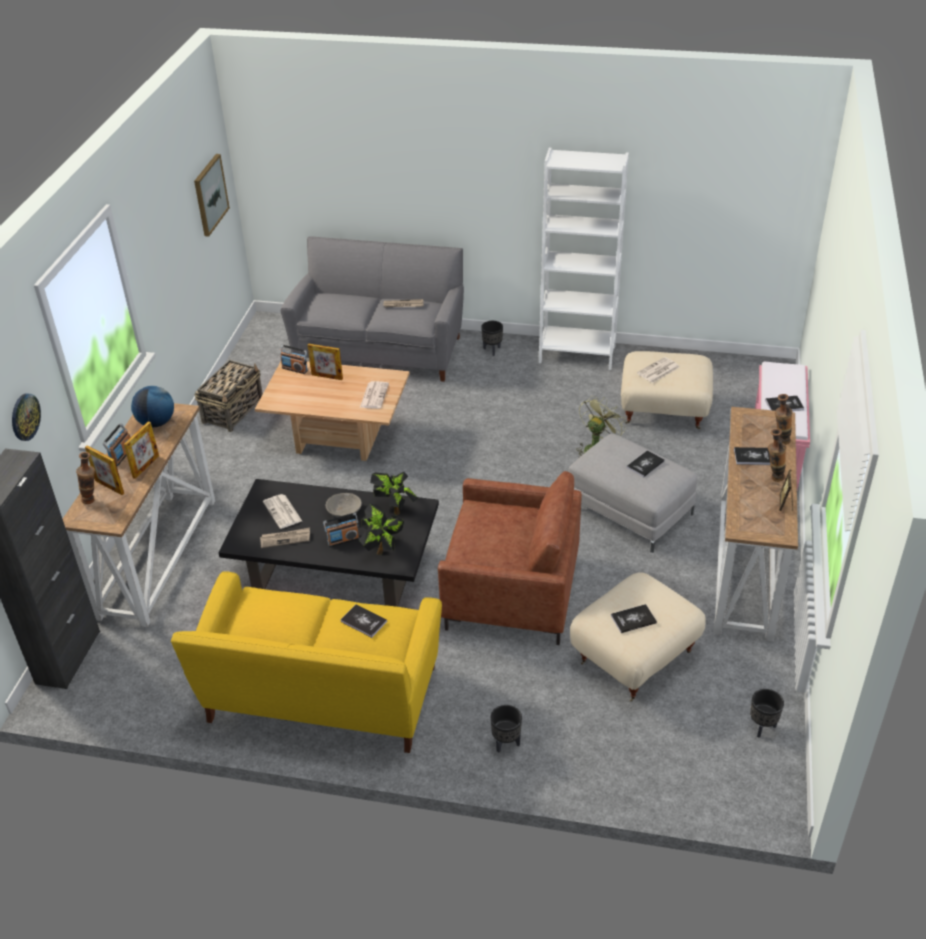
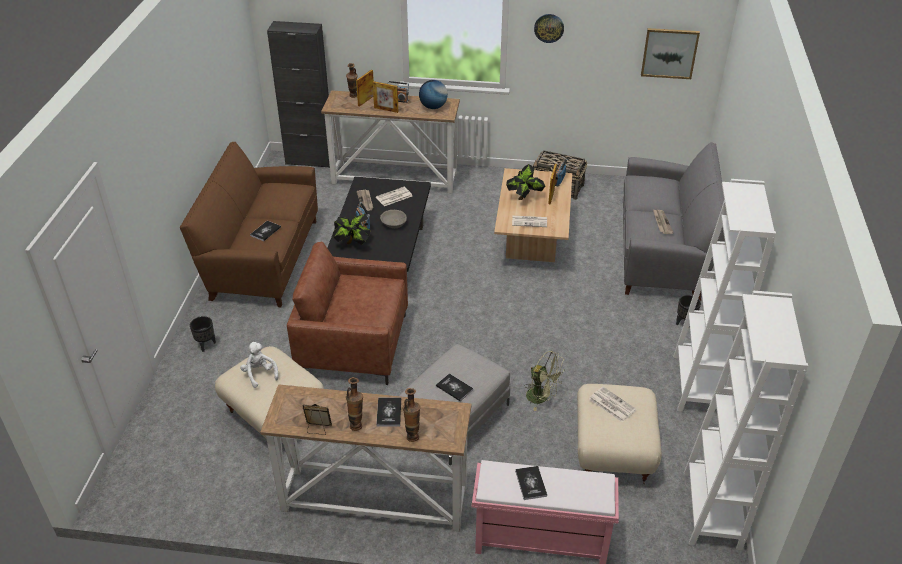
camera: 85 degrees right, 0 degrees up
(24, 417) = (352, 24): wall clock -> wall clock (549, 28)
(321, 696) = (262, 259): yellow sofa -> brown sofa
(395, 508) = (396, 247): potted plant -> potted plant (524, 197)
(512, 591) = (353, 344): brown armchair -> brown armchair turned 90 degrees clockwise
(633, 619) = (260, 374): book -> white plush toy
(722, 366) = (712, 510): none -> white bookcase
(762, 727) = (188, 493): black planter -> none

